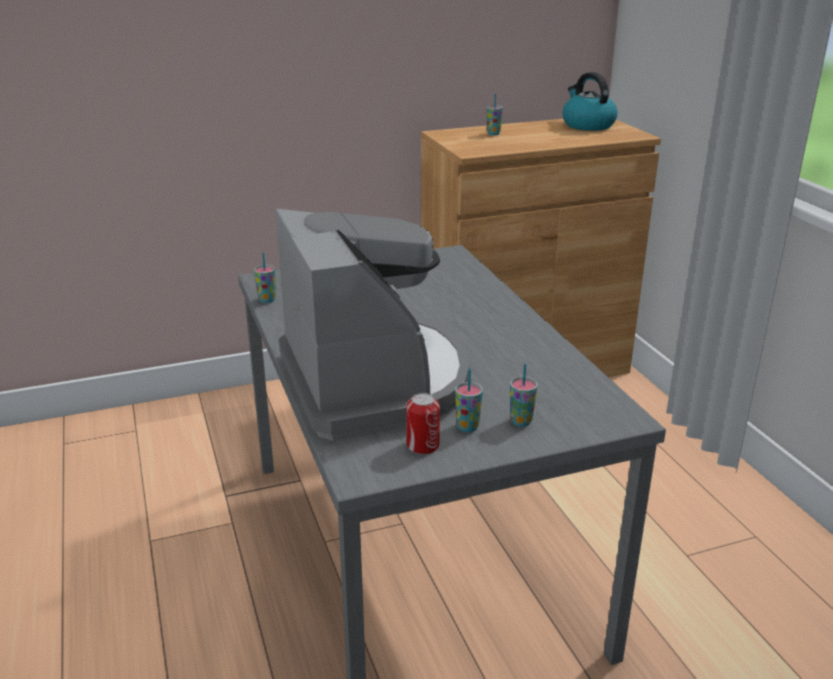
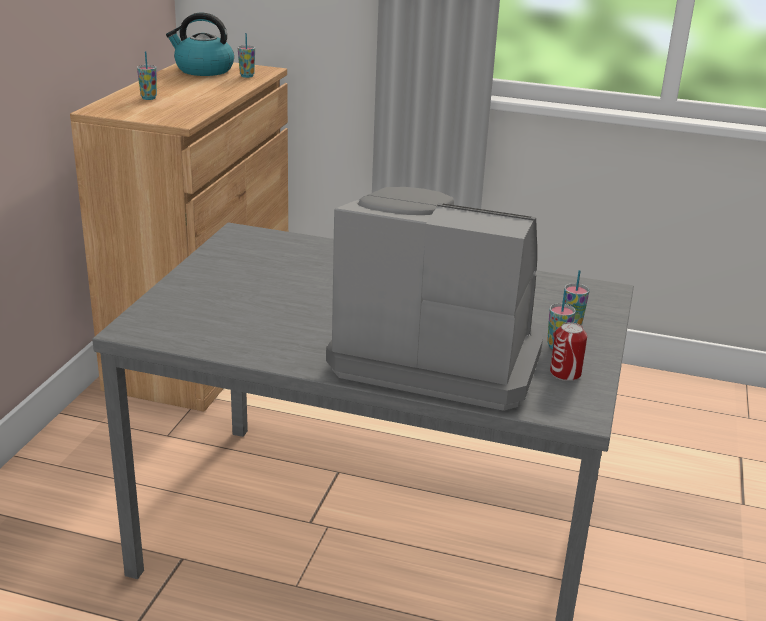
camera: 55 degrees left, 0 degrees up
(267, 300) = (188, 344): cup -> cup (247, 76)

